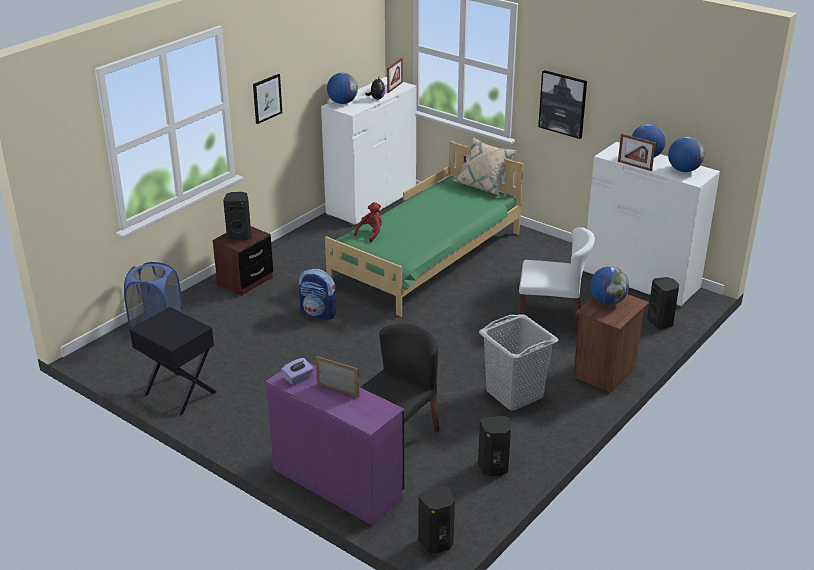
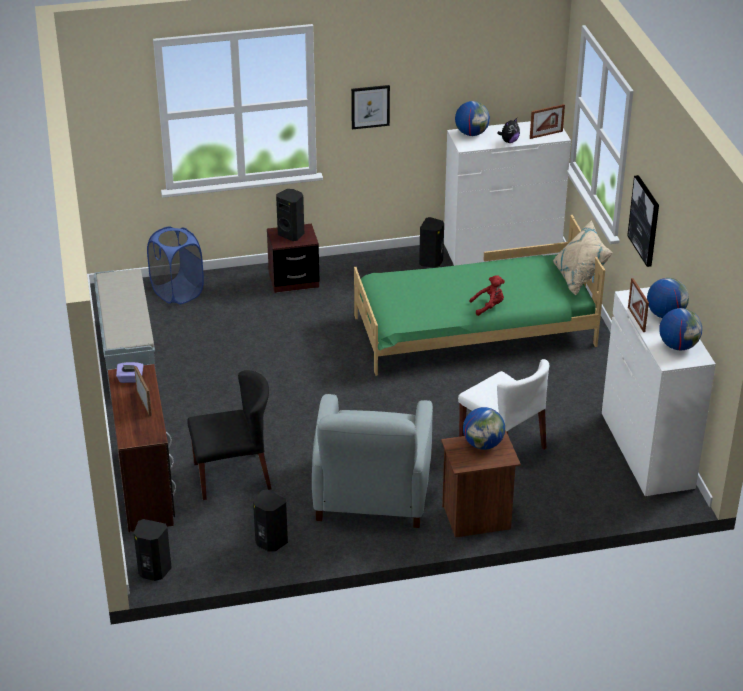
camera: 40 degrees right, 5 degrees up
(178, 394) = (128, 355): black nightstand -> grey bench
(319, 313) = (313, 339): backpack -> none
(338, 482) = (147, 487): purple desk -> brown desk
(371, 233) = (404, 281): red plush toy -> red plush toy (489, 306)
(514, 394) = (372, 493): grey laundry basket -> grey armchair
(661, 322) = (601, 501): black speaker -> black speaker (431, 262)

